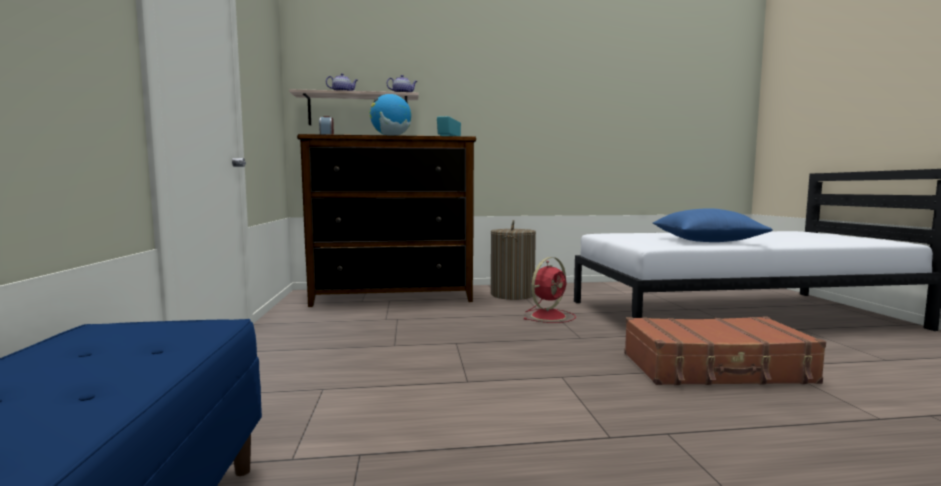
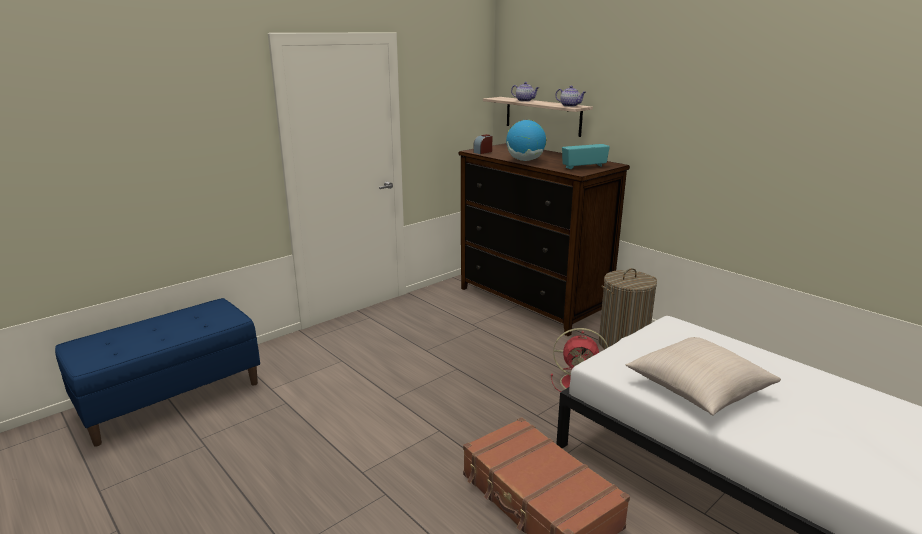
camera: 55 degrees right, 15 degrees up
(706, 241) = (698, 389): blue pillow -> beige pillow

